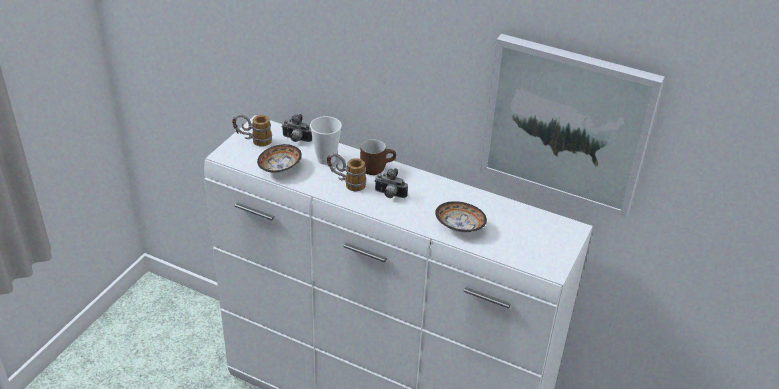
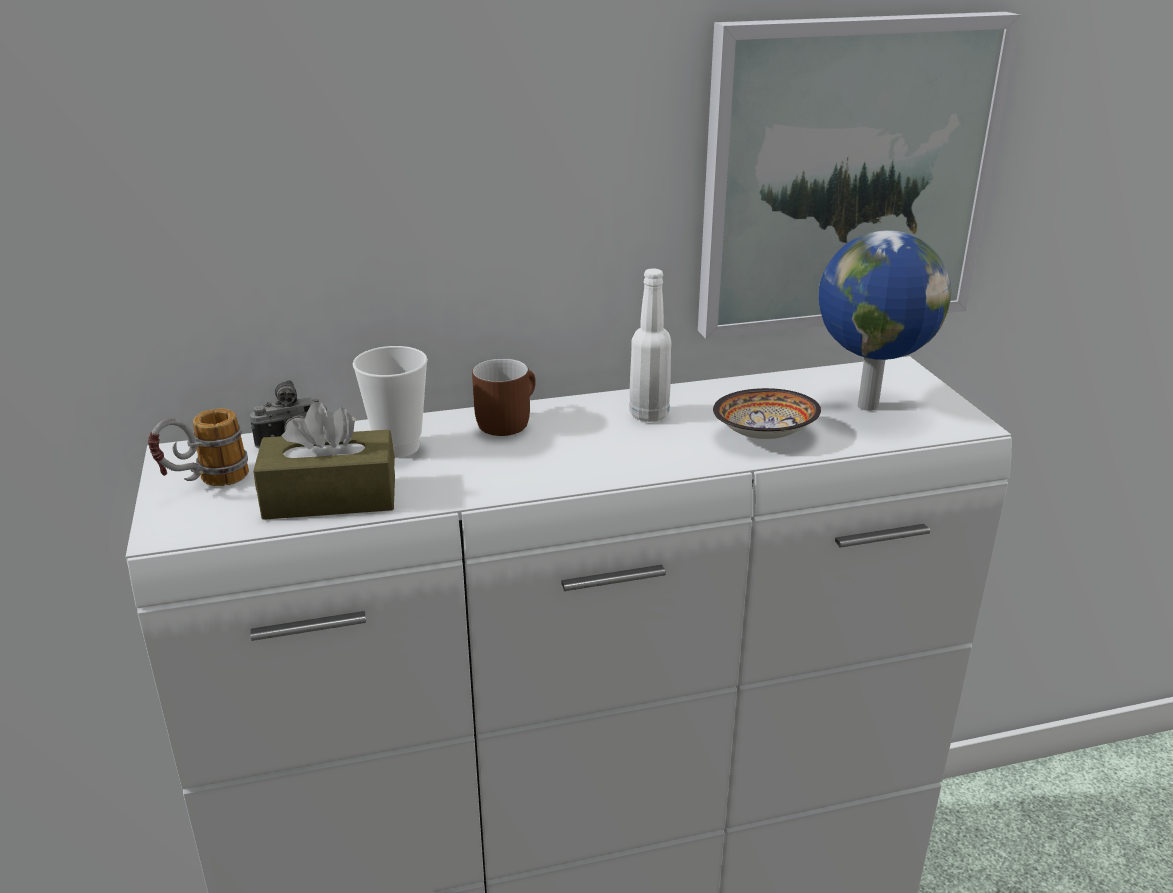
camera: 40 degrees left, 10 degrees down
(281, 168) = (330, 497): bowl -> brown tissue box
(346, 184) = (492, 464): mug -> none
(389, 195) = (591, 446): camera -> none
(431, 193) = (648, 414): none -> white bottle
(524, 237) = (865, 405): none -> globe

